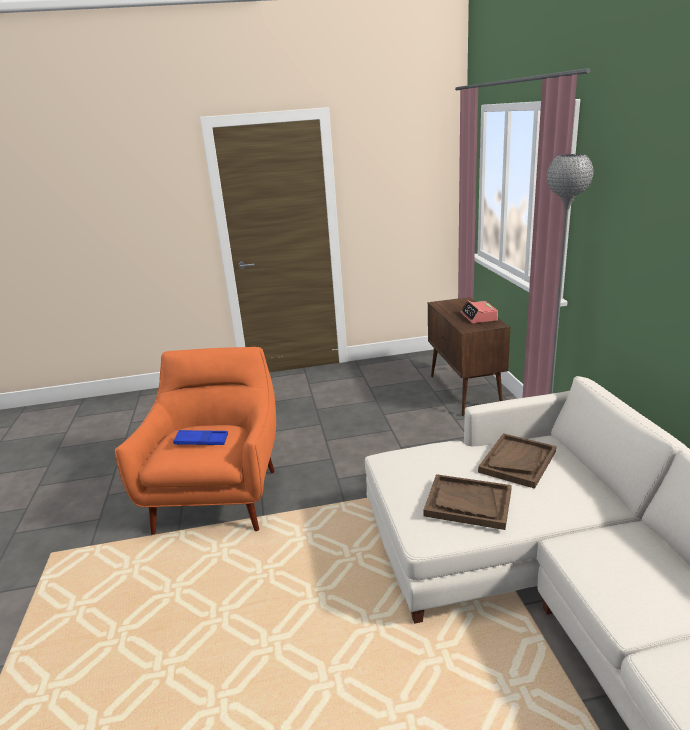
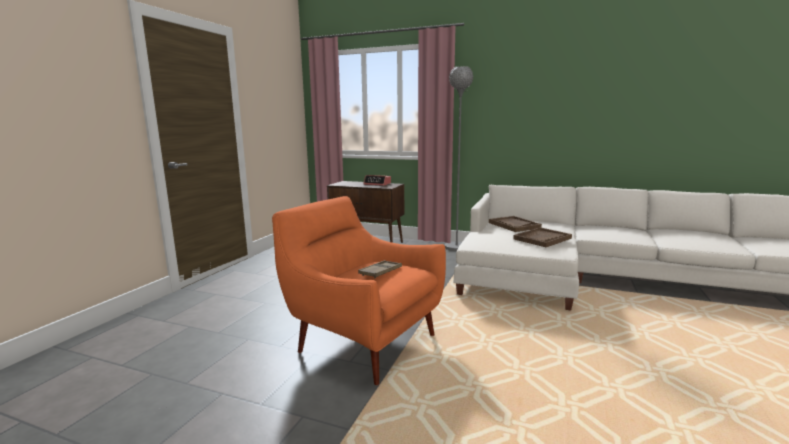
camera: 60 degrees left, 10 degrees down
(201, 441) = (380, 272): blue tray -> brown tray

